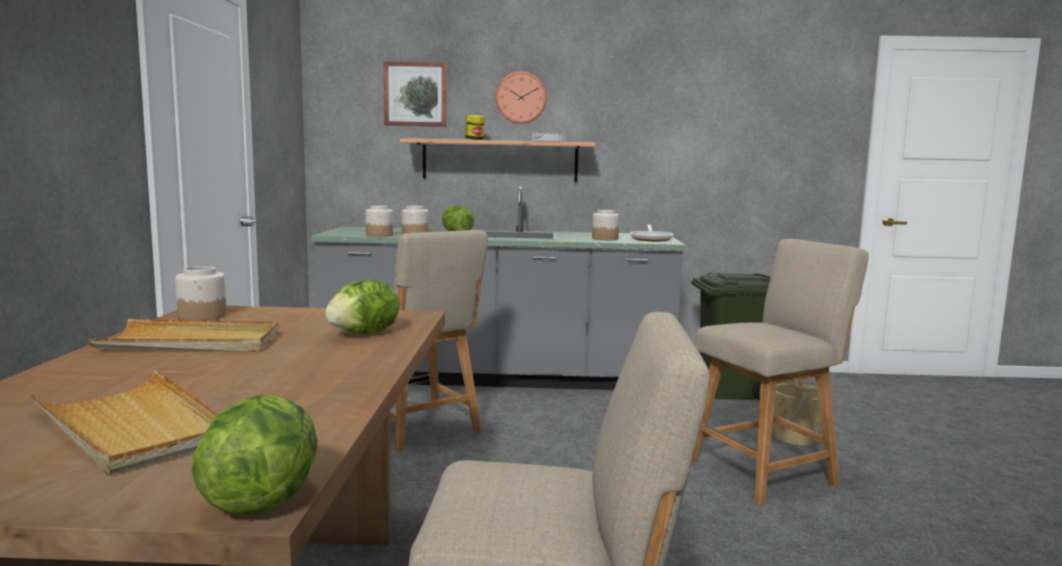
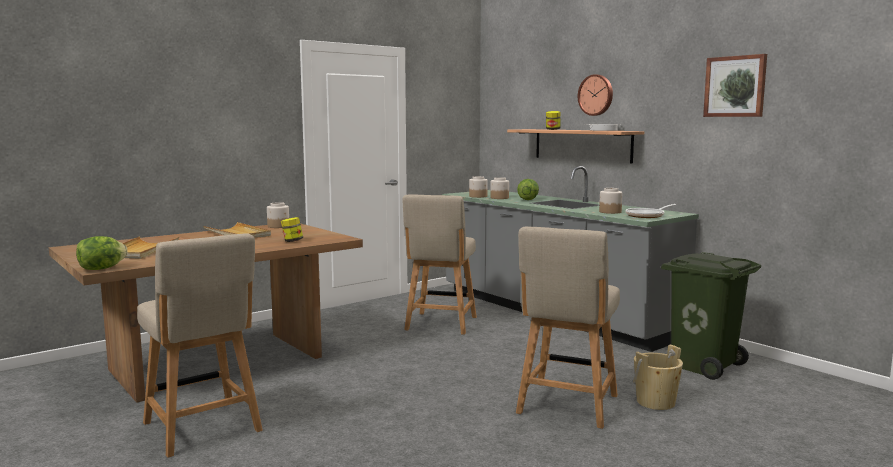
camera: 50 degrees right, 0 degrees up
(363, 334) = (292, 241): lettuce -> jar
(416, 94) = (534, 96): picture -> picture (735, 86)
(766, 472) = (566, 406): beige chair -> beige chair turned 90 degrees clockwise

